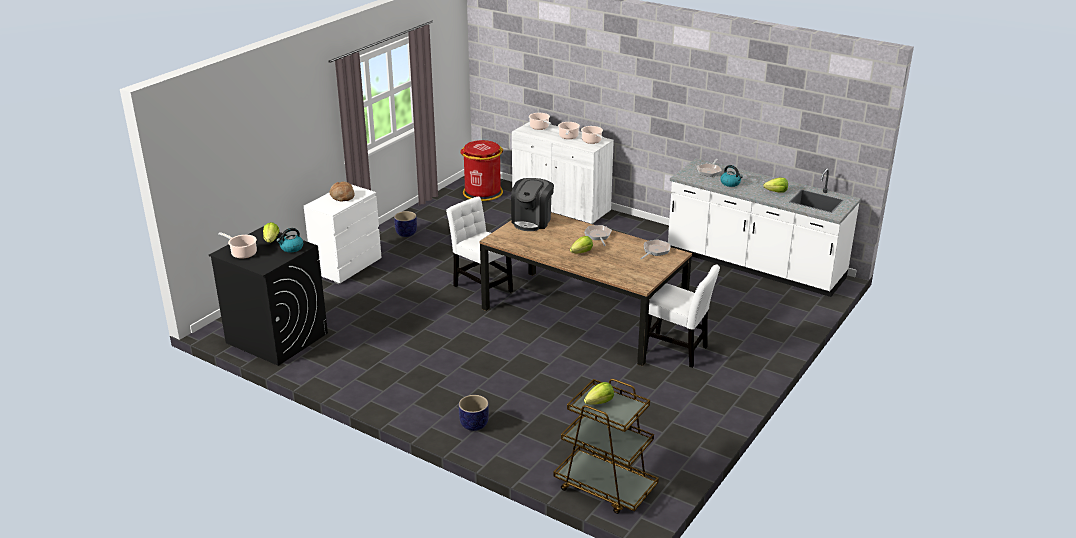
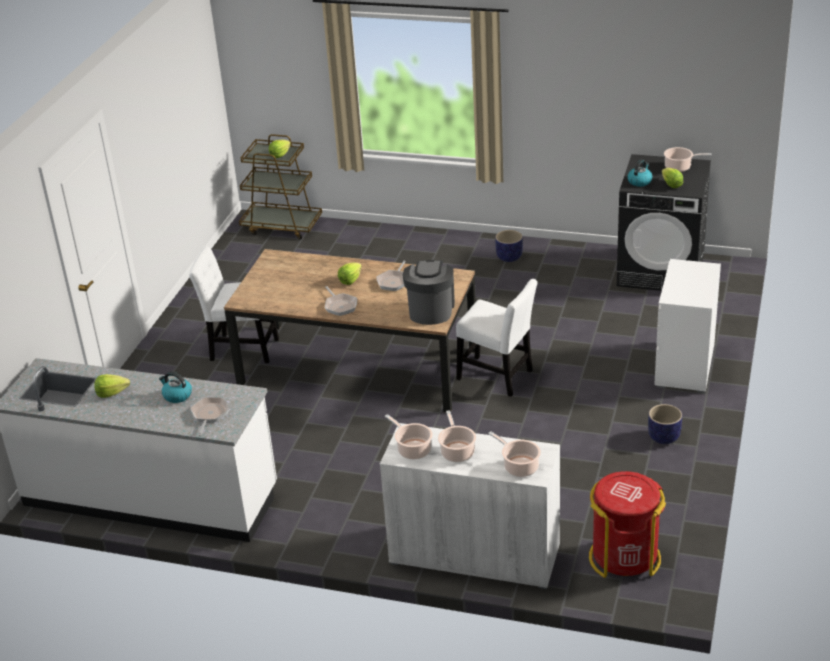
camera: 165 degrees right, 5 degrees up
(342, 196) = (690, 285): bread -> none
(474, 425) = (409, 243): planter -> planter (509, 257)
(655, 251) = (267, 300): frying pan -> frying pan (394, 281)

